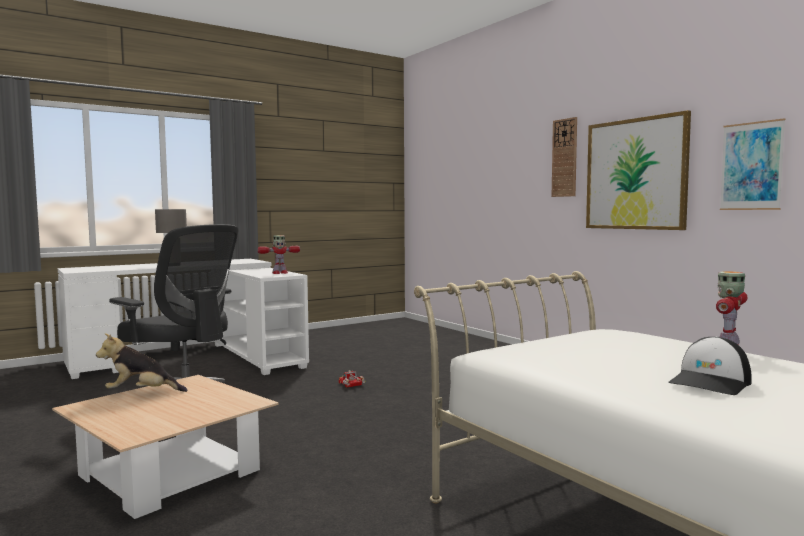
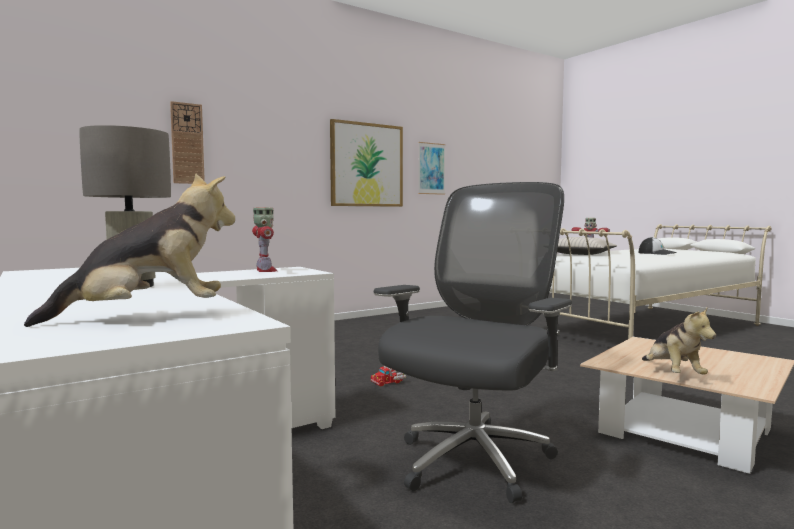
camera: 90 degrees left, 0 degrees up
(97, 269) = (147, 317): none -> plush toy
(564, 158) = (304, 142): wall clock -> wall clock (187, 143)
(627, 339) = (580, 254): none -> beige pillow

